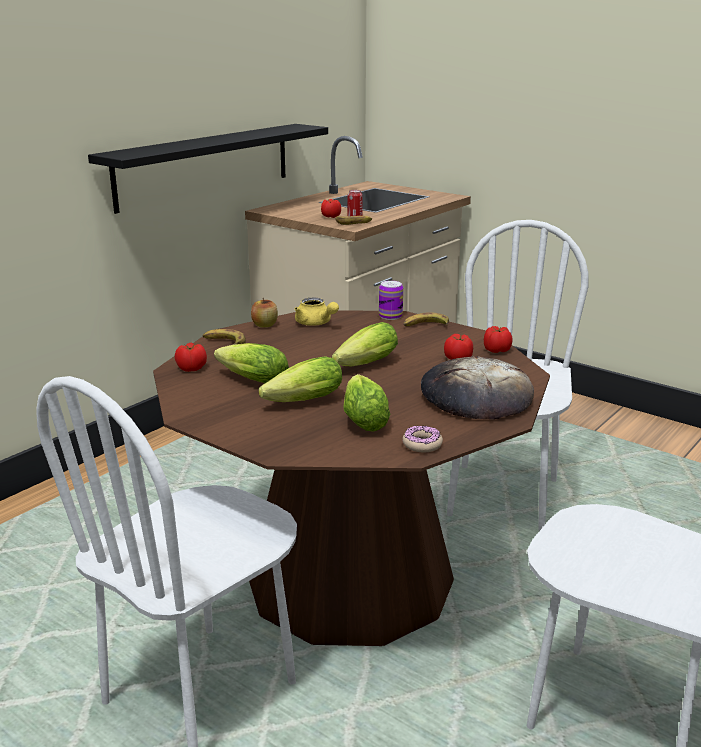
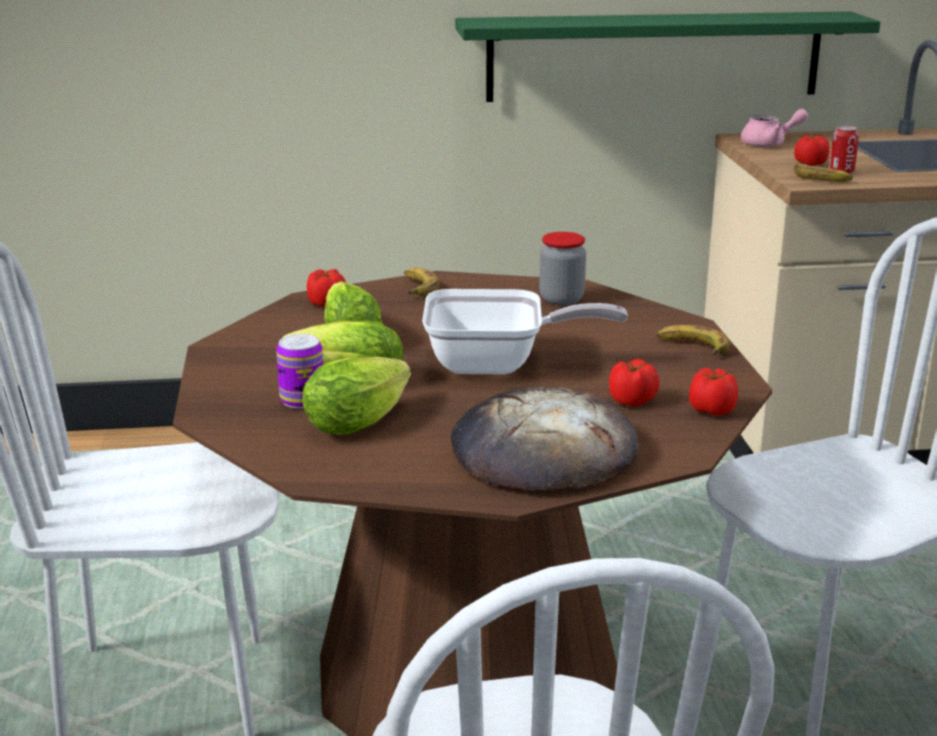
camera: 45 degrees right, 0 degrees up
(205, 165) = (654, 56): black shelf -> green shelf
(264, 325) = (501, 283): apple -> none
(286, 210) = (769, 144): none -> pink teapot
(315, 323) = (561, 299): yellow teapot -> jar
(363, 366) = (498, 365): lettuce -> frying pan
(390, 316) = (675, 320): can -> can (302, 400)
(422, 444) = (351, 472): donut -> none

